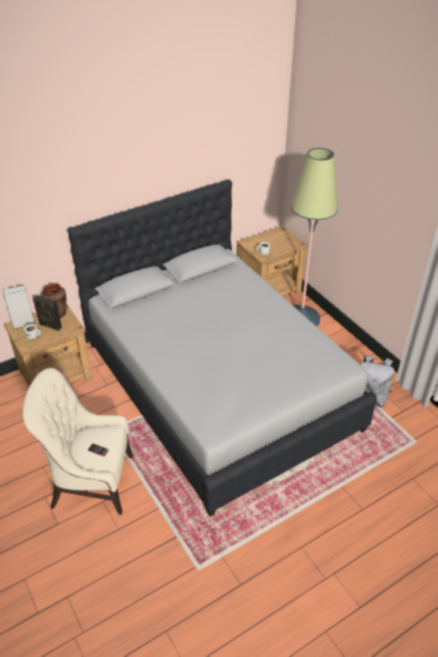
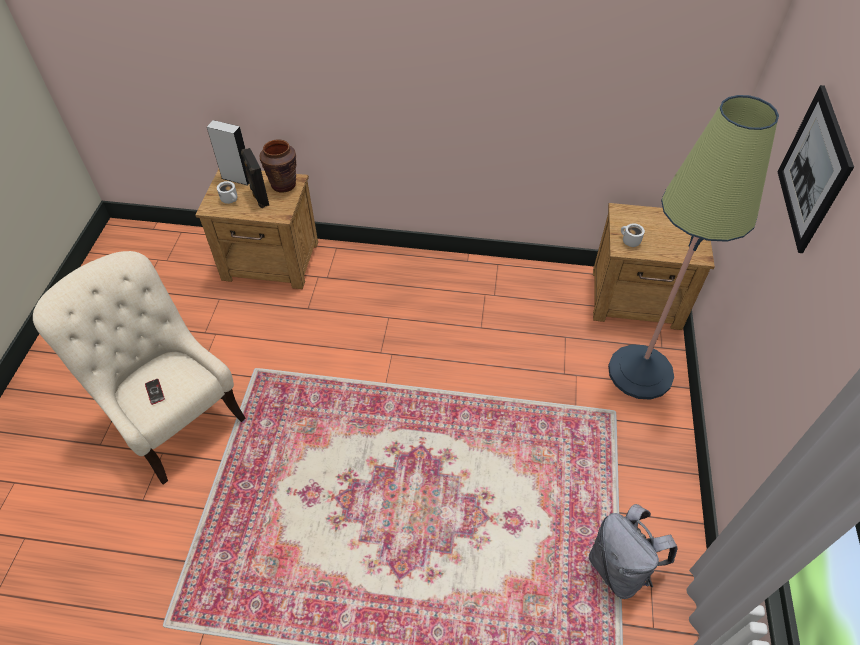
camera: 40 degrees right, 10 degrees up
(218, 384) = (430, 396): grey bed -> none
(354, 168) = (813, 169): none -> picture

